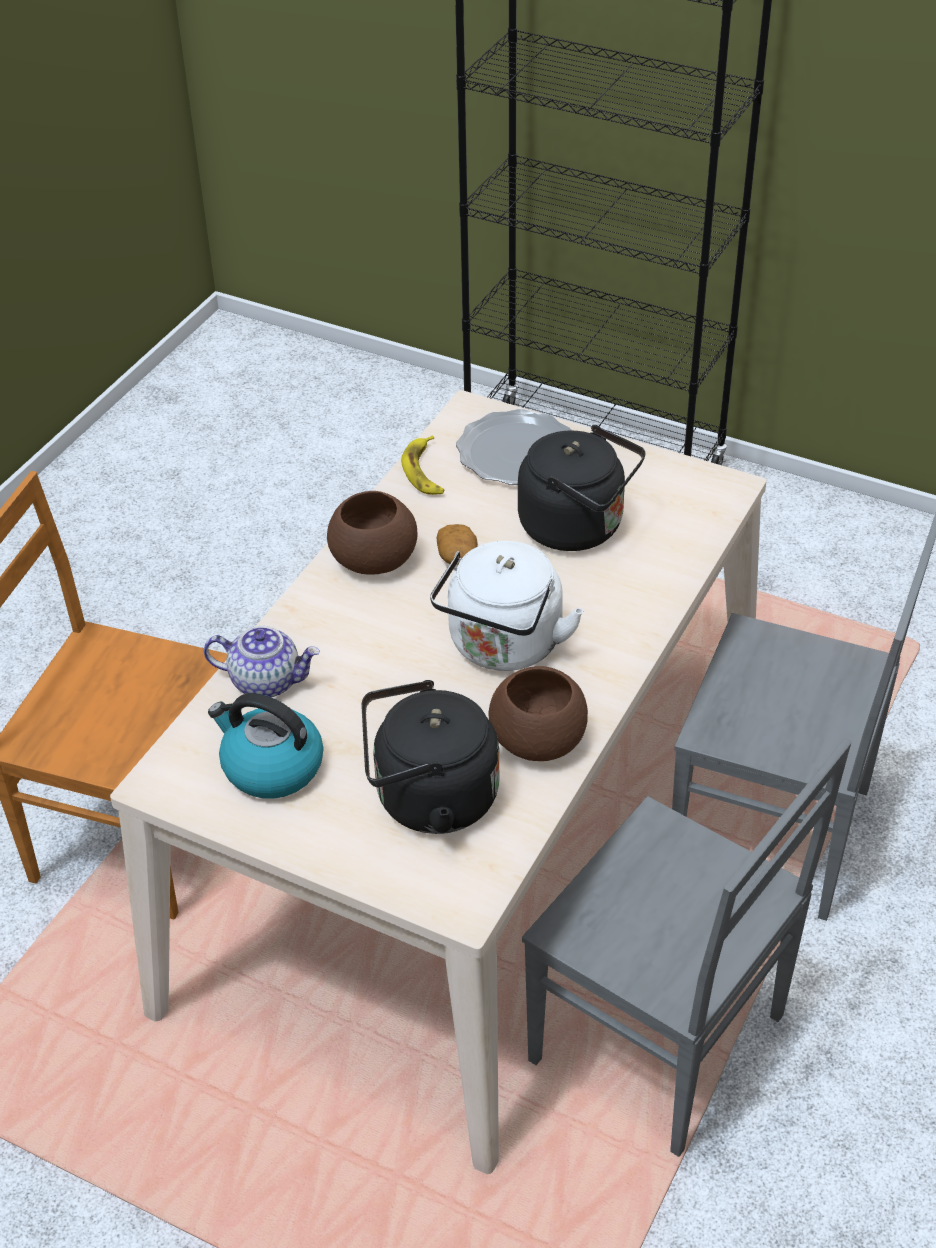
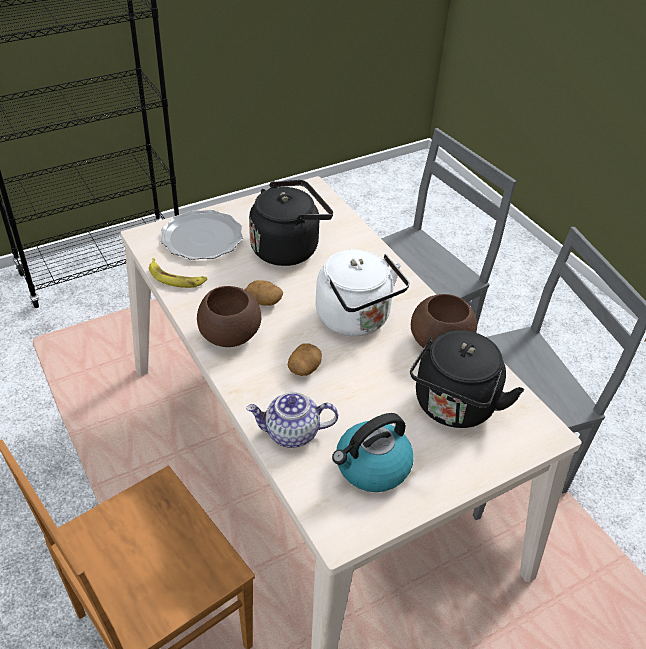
camera: 60 degrees left, 0 degrees up
(266, 681) = (291, 433): teapot -> teapot turned 135 degrees counterclockwise
(376, 643) = (304, 368): none -> potato

